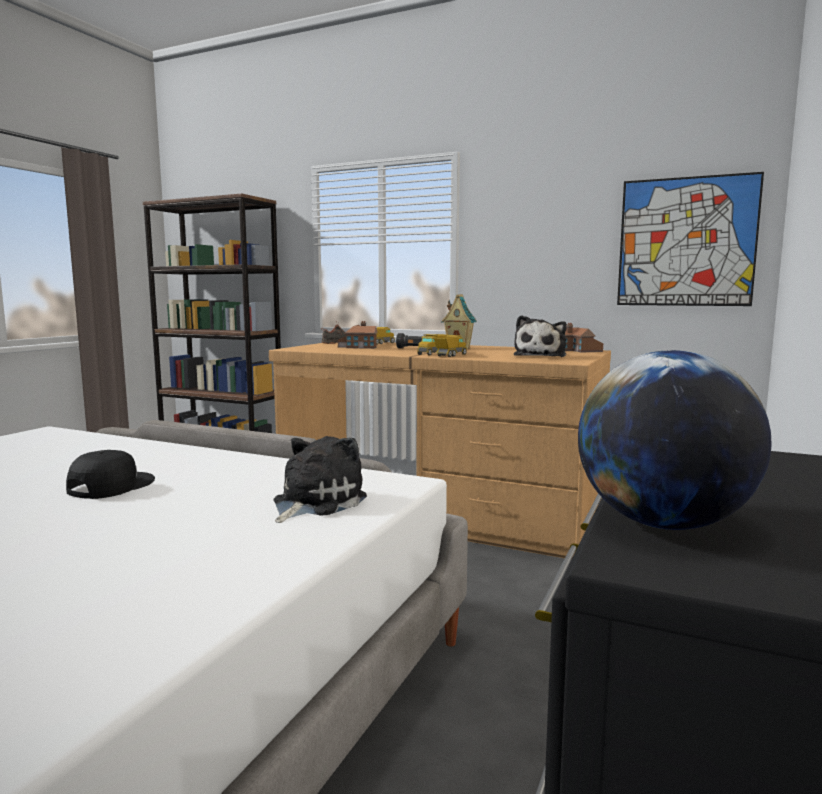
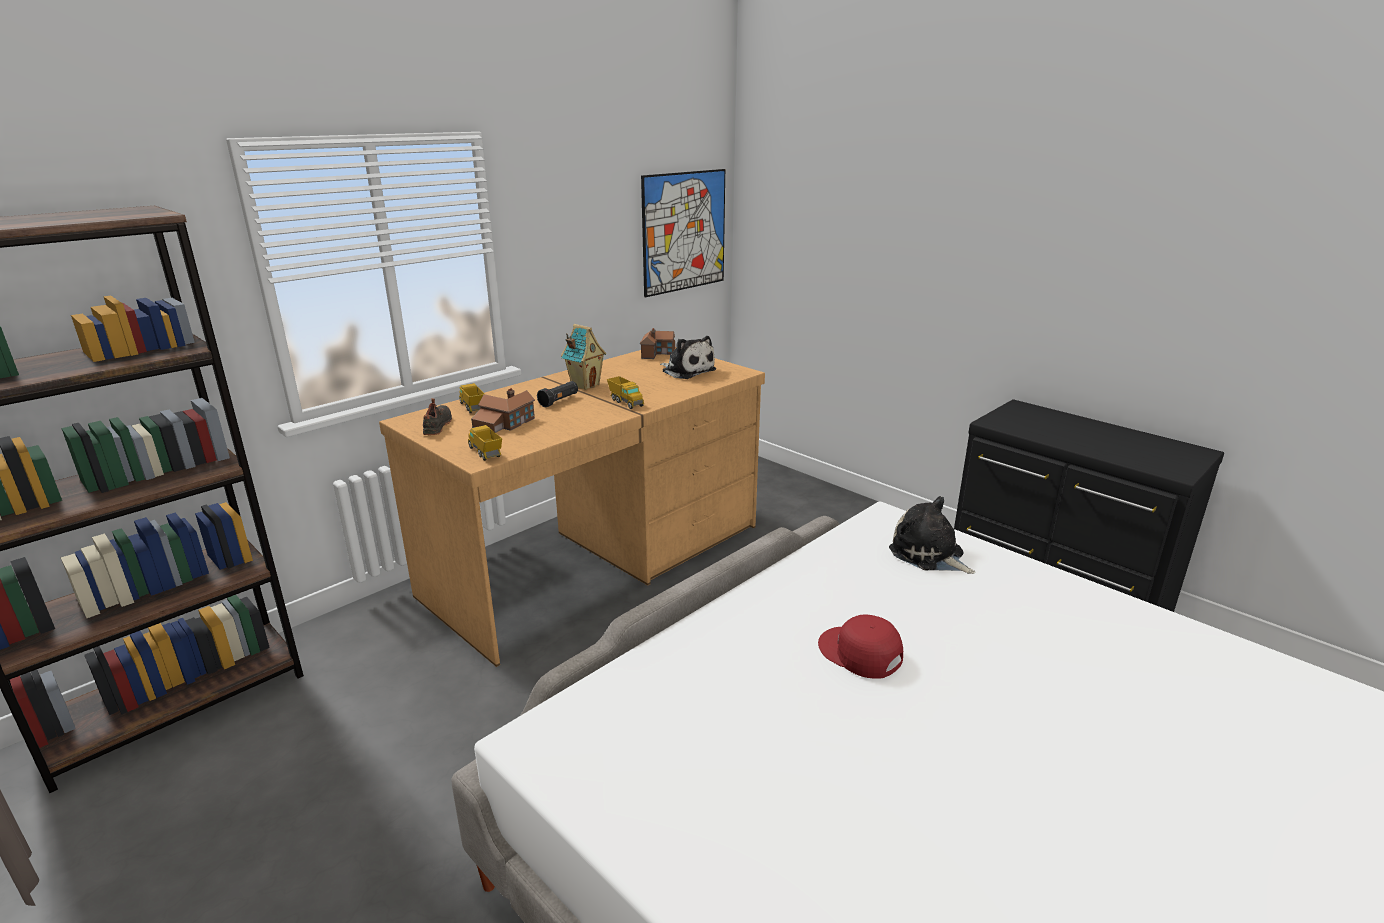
camera: 70 degrees left, 15 degrees up
(110, 486) = (859, 653): black cap -> red cap
(450, 355) = (652, 399): toy truck -> toy truck (485, 453)
(663, 523) = (1131, 456): globe -> none

